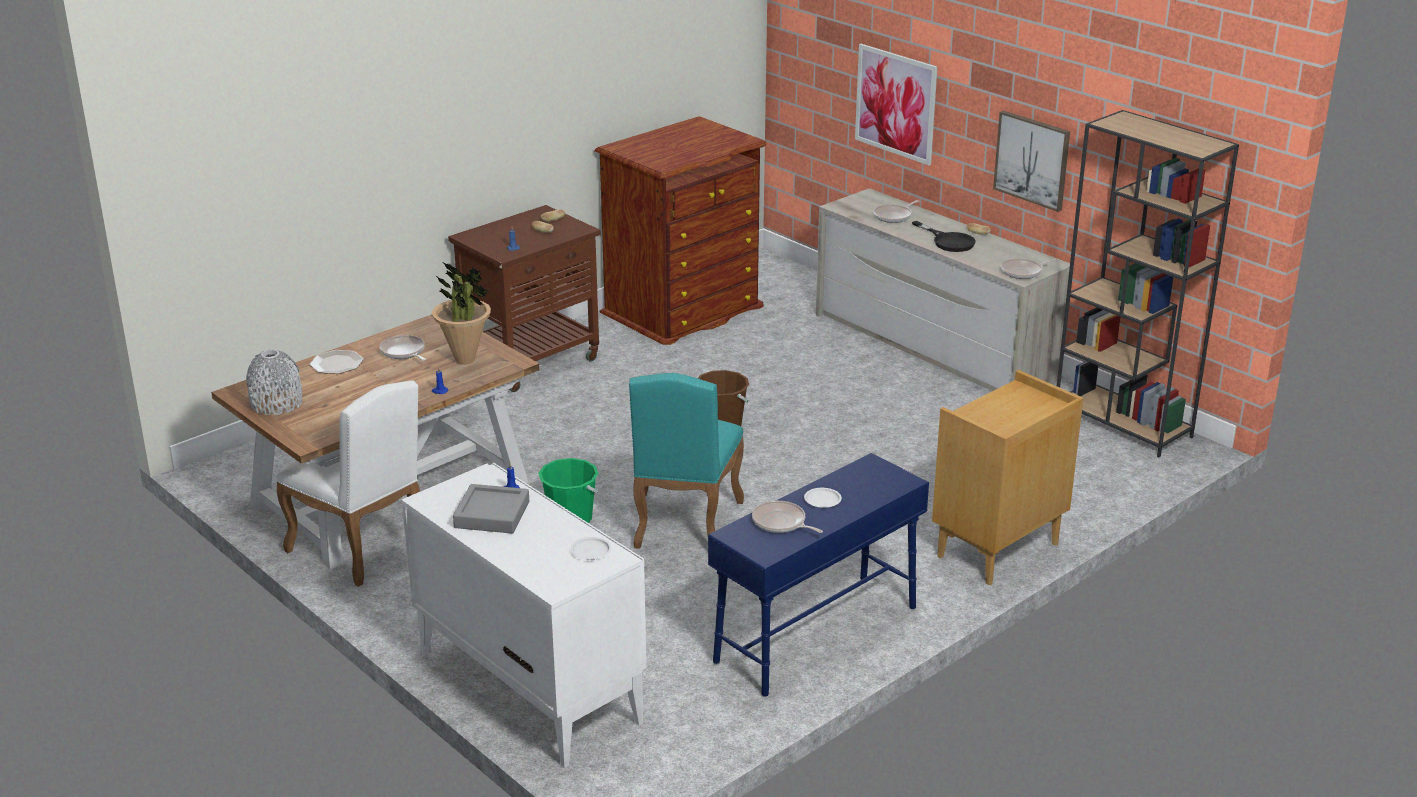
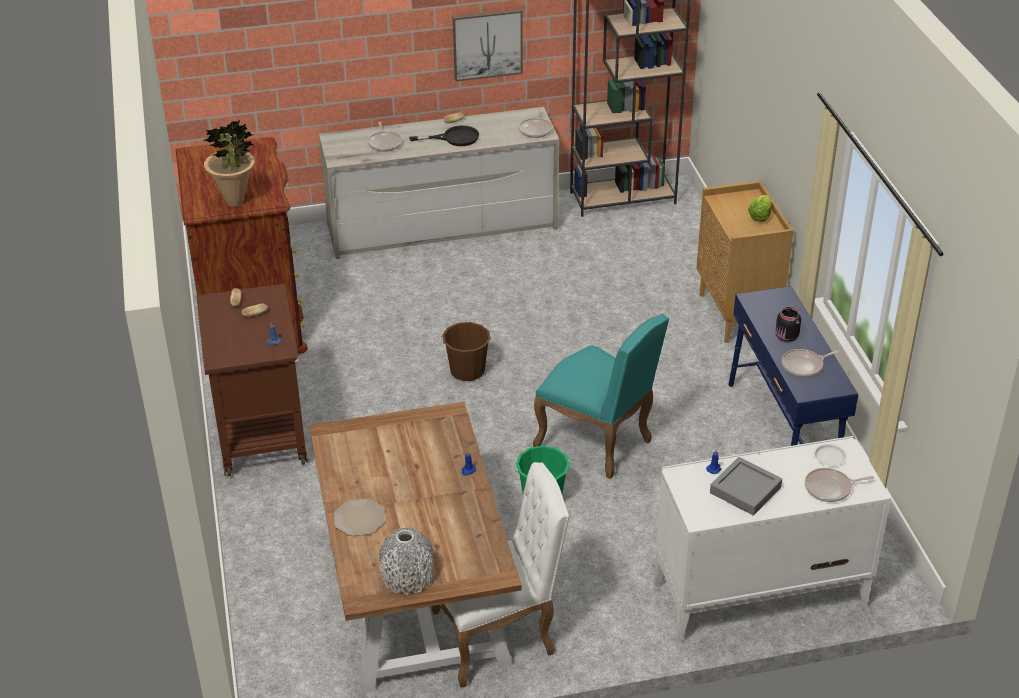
camera: 60 degrees left, 10 degrees up
(403, 352) = (374, 471): frying pan -> frying pan (830, 488)
(465, 360) = (422, 440): potted plant -> potted plant (235, 202)
(822, 500) = (786, 338): white plate -> black jar
(895, 103) = (332, 52): picture -> none
(1019, 420) = (760, 216): none -> lettuce

